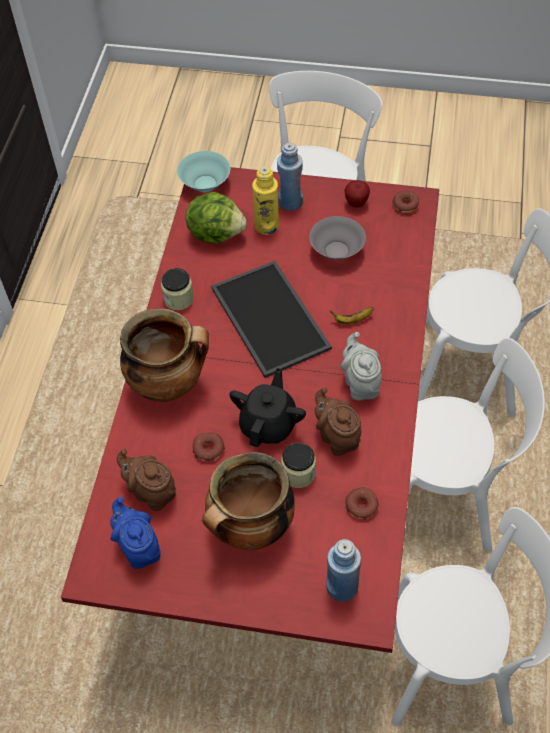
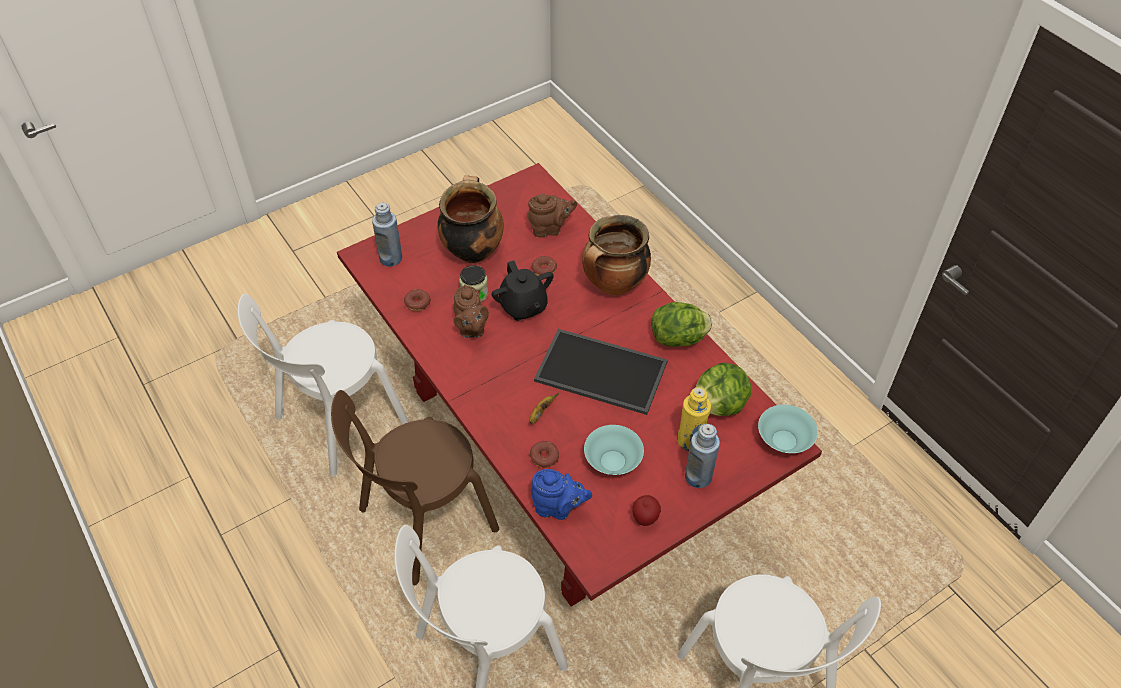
camera: 135 degrees right, 5 degrees down
(139, 547) = (524, 203): blue teapot -> blue teapot (558, 508)
(178, 299) = (679, 338): jar -> lettuce
(336, 250) = (613, 462): grey bowl -> turquoise bowl
(337, 437) = (471, 329): brown teapot -> brown teapot turned 60 degrees clockwise
(360, 383) = (489, 372): grey teapot -> none
(405, 205) = (603, 551): donut -> donut (544, 457)
(445, 497) = (422, 523): white chair -> brown chair

